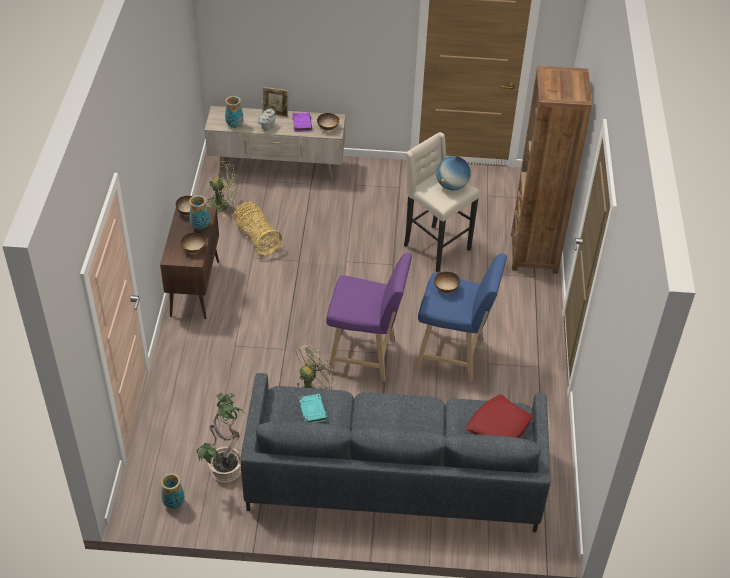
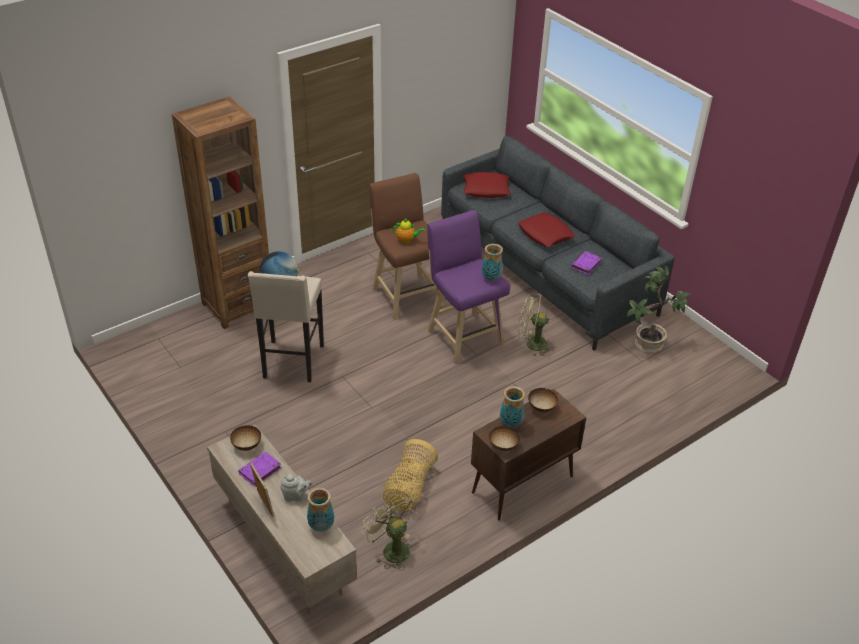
camera: 130 degrees left, 5 degrees down
(174, 504) = (705, 351): vase -> vase (491, 278)
(312, 410) = (586, 265): turquoise book -> purple book
(384, 417) = (545, 234): none -> red pillow
(446, 288) = (407, 240): bowl -> teapot
(453, 355) = (406, 294): blue stool -> brown stool

